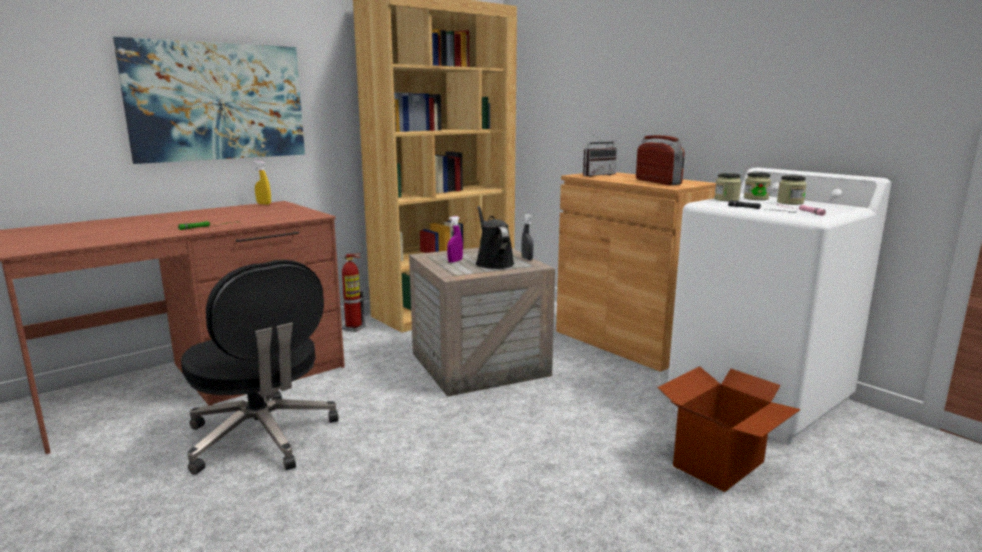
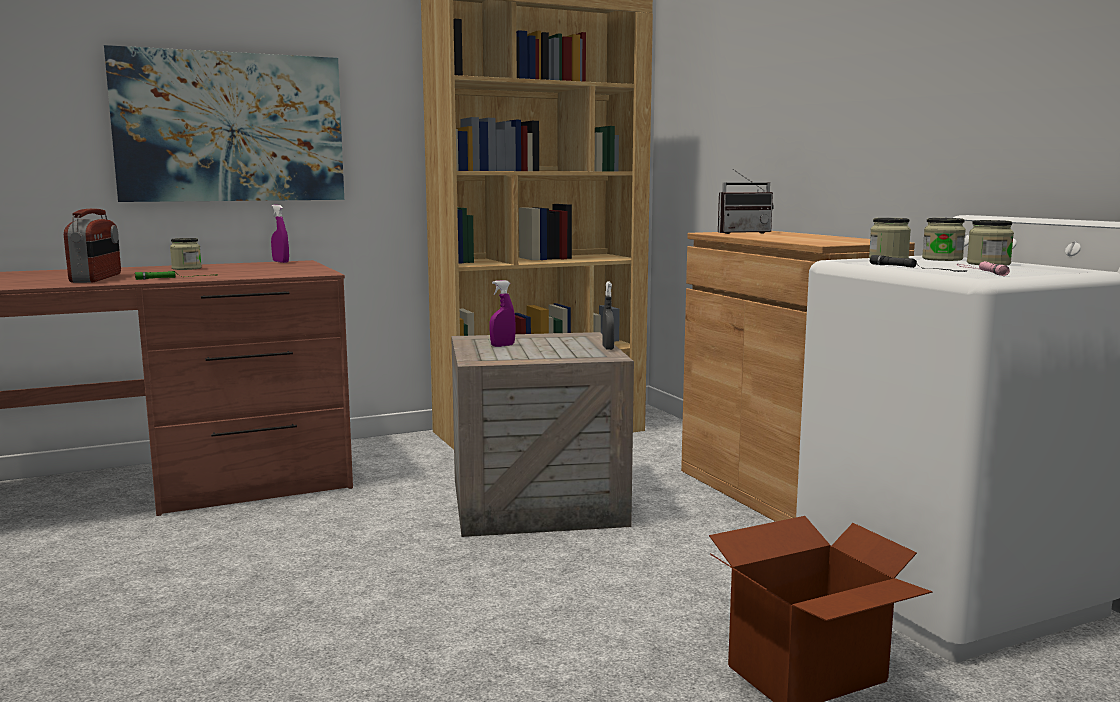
camera: 15 degrees right, 5 degrees down
(200, 215) = (186, 268): none -> jar
(262, 437) = (191, 557): black office chair -> none
(264, 204) = (280, 262): yellow spray bottle -> purple spray bottle
(354, 328) = (400, 444): fire extinguisher -> none
(493, 263) = (552, 350): black watering can -> none
(658, 182) = (817, 239): radio -> radio (97, 278)

